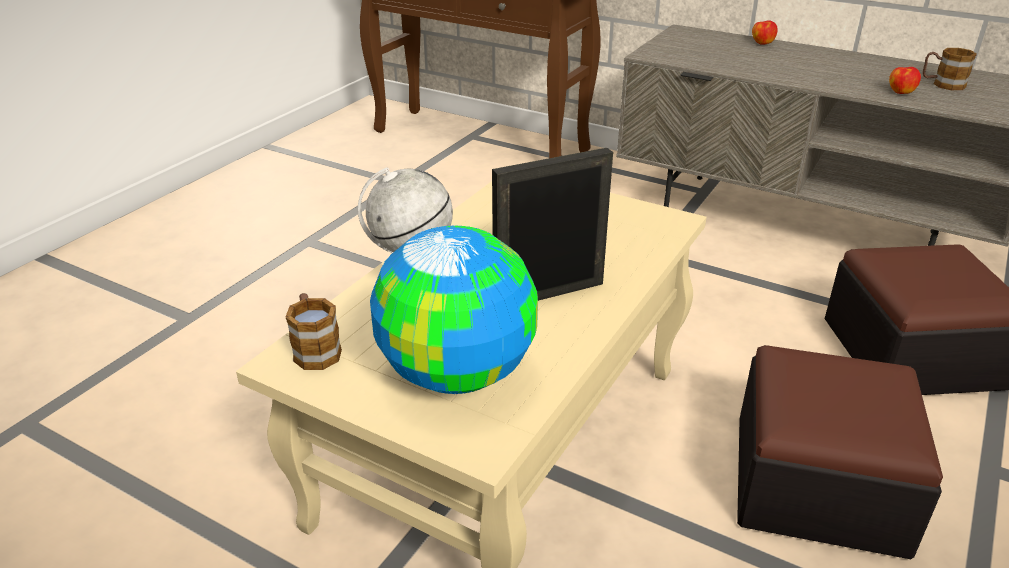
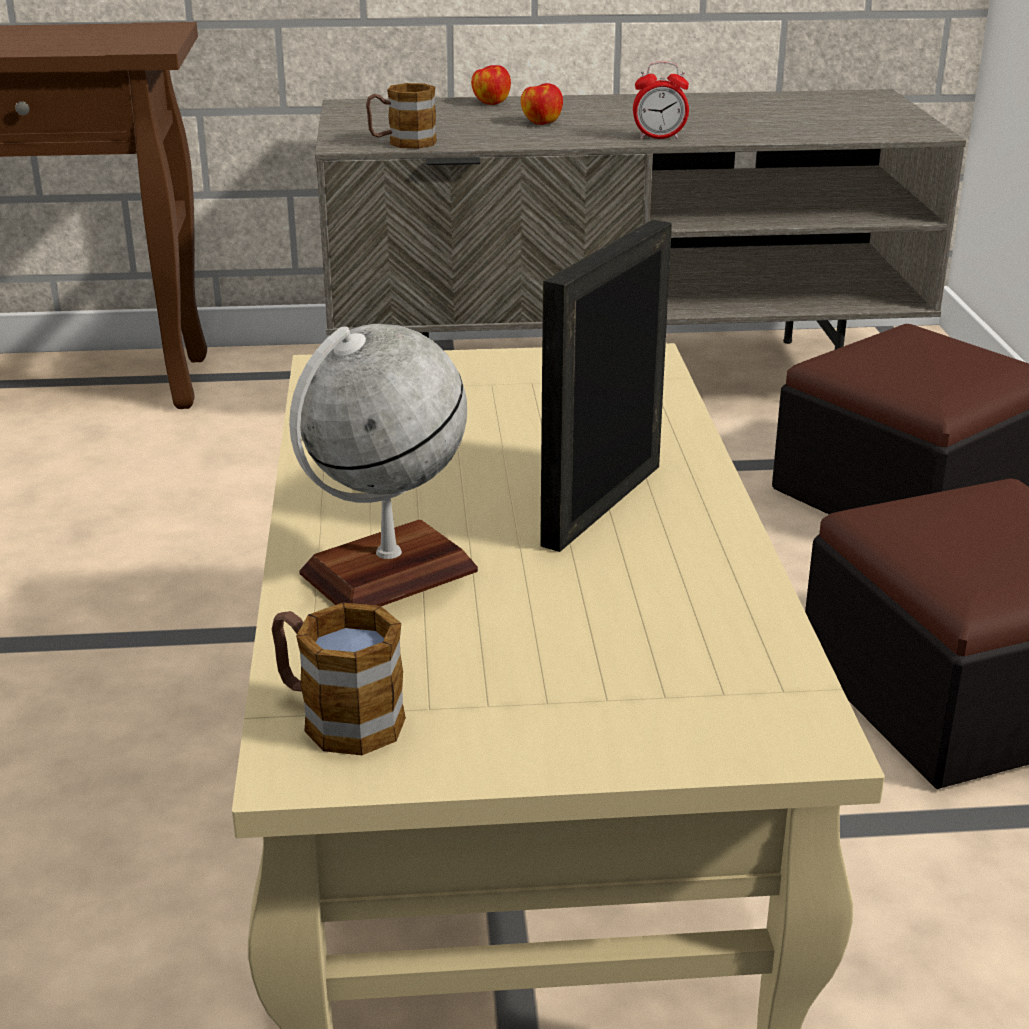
camera: 35 degrees left, 5 degrees down
(457, 372) = (619, 656): globe -> none
(832, 86) = (659, 138): none -> alarm clock
(900, 92) = (749, 129): apple -> apple (541, 122)
(942, 84) = (782, 113): mug -> mug (402, 143)

